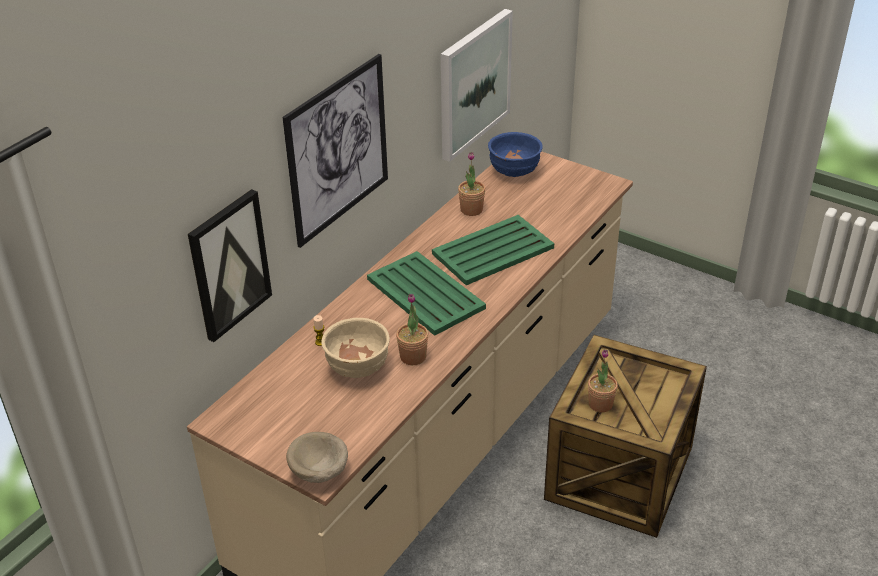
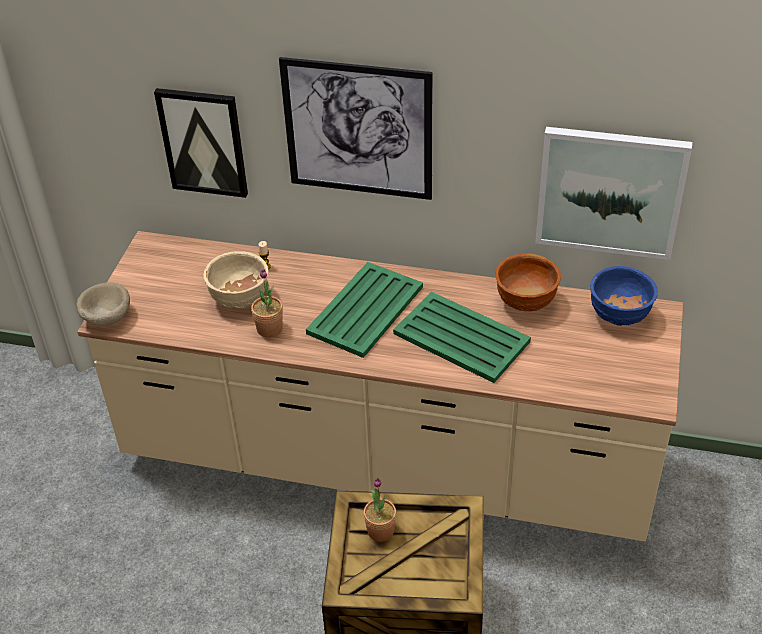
camera: 70 degrees right, 5 degrees up
(471, 210) = (525, 302): potted plant -> brown bowl

